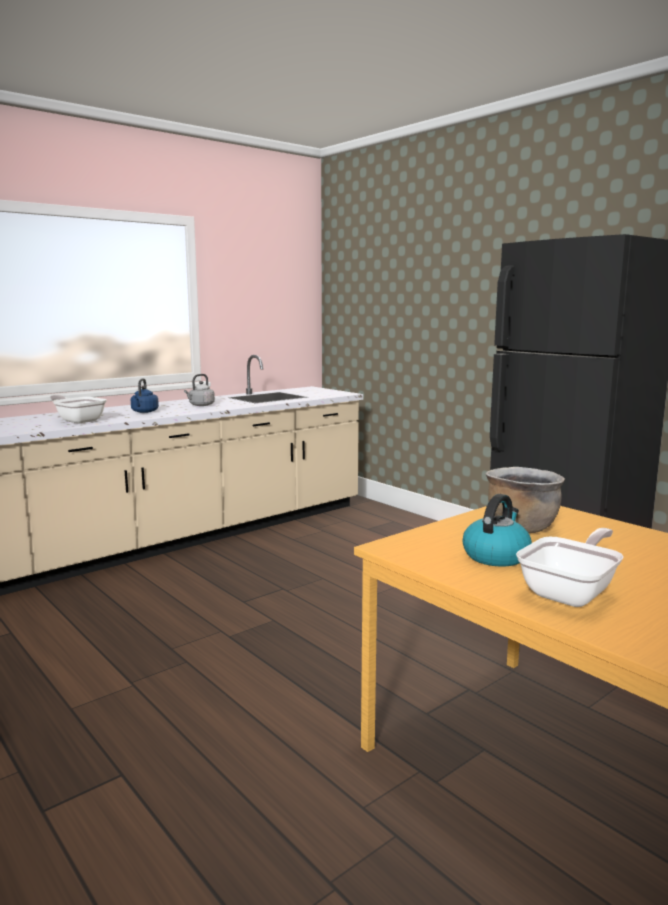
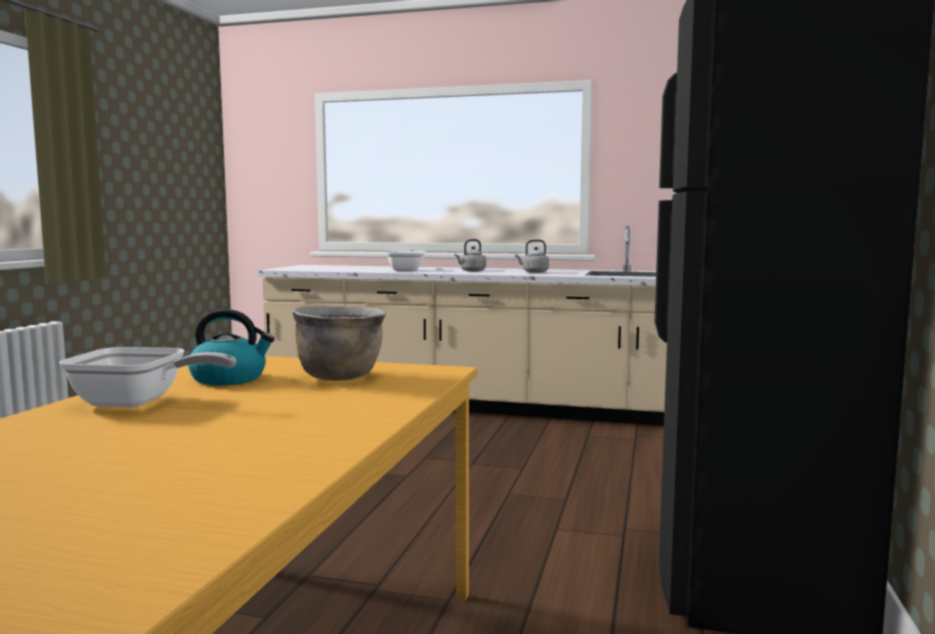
camera: 55 degrees right, 5 degrees down
(144, 412) = (471, 271): blue kettle -> grey kettle

